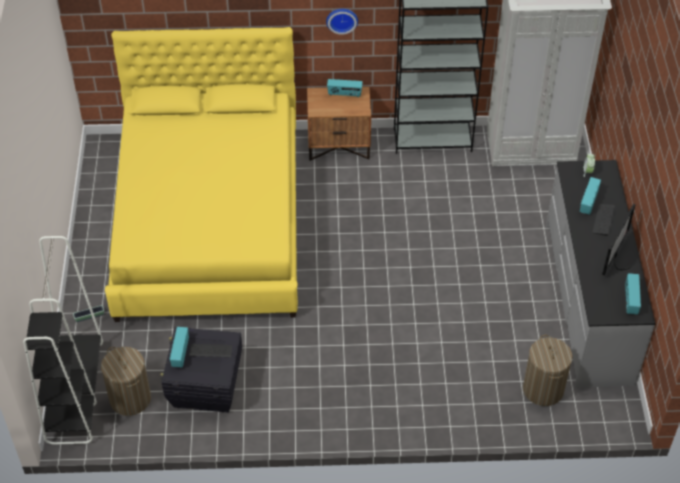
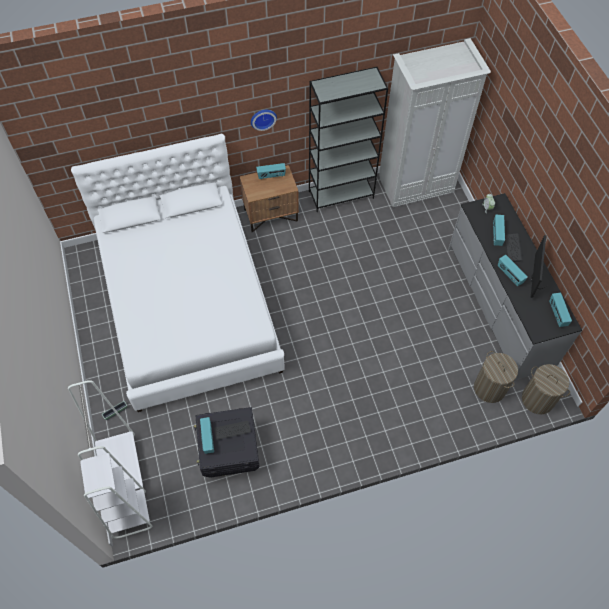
camera: 15 degrees left, 10 degrees up
(76, 393) = (125, 485): black clothes rack -> white clothes rack
(130, 398) = (171, 478): laundry basket -> laundry basket (537, 399)
(210, 221) = (189, 303): yellow bed -> white bed
(587, 248) = (509, 275): none -> radio

